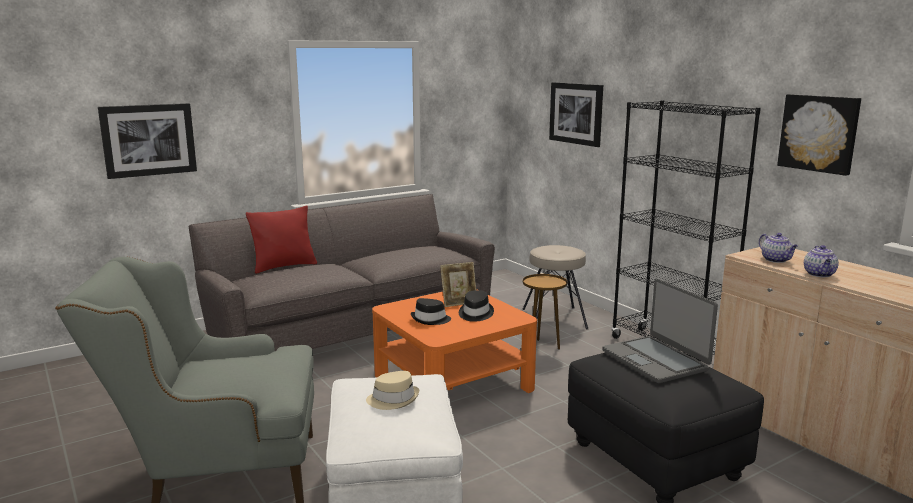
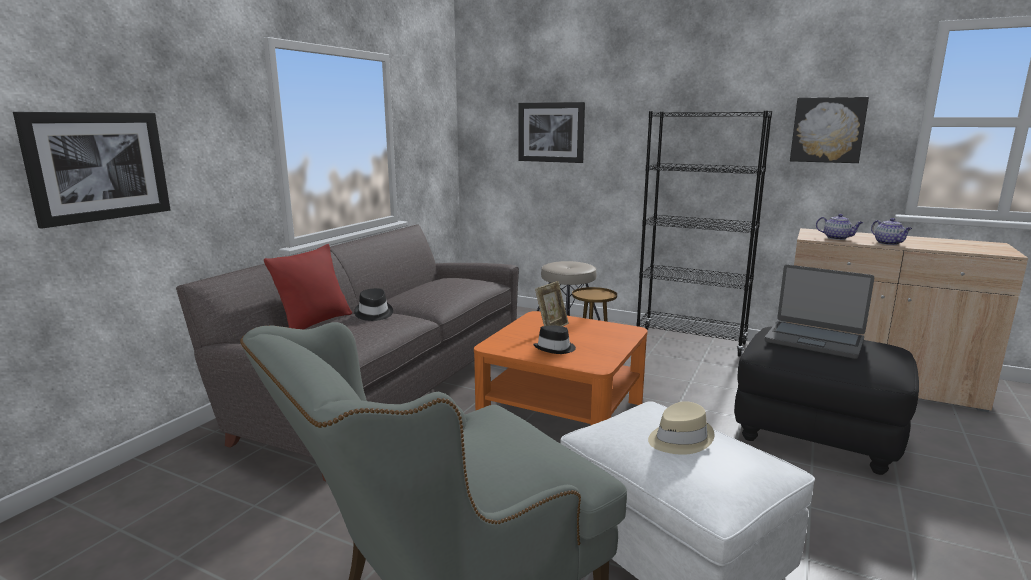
camera: 30 degrees left, 0 degrees up
(475, 313) = (585, 334): black hat -> black hat (373, 313)

